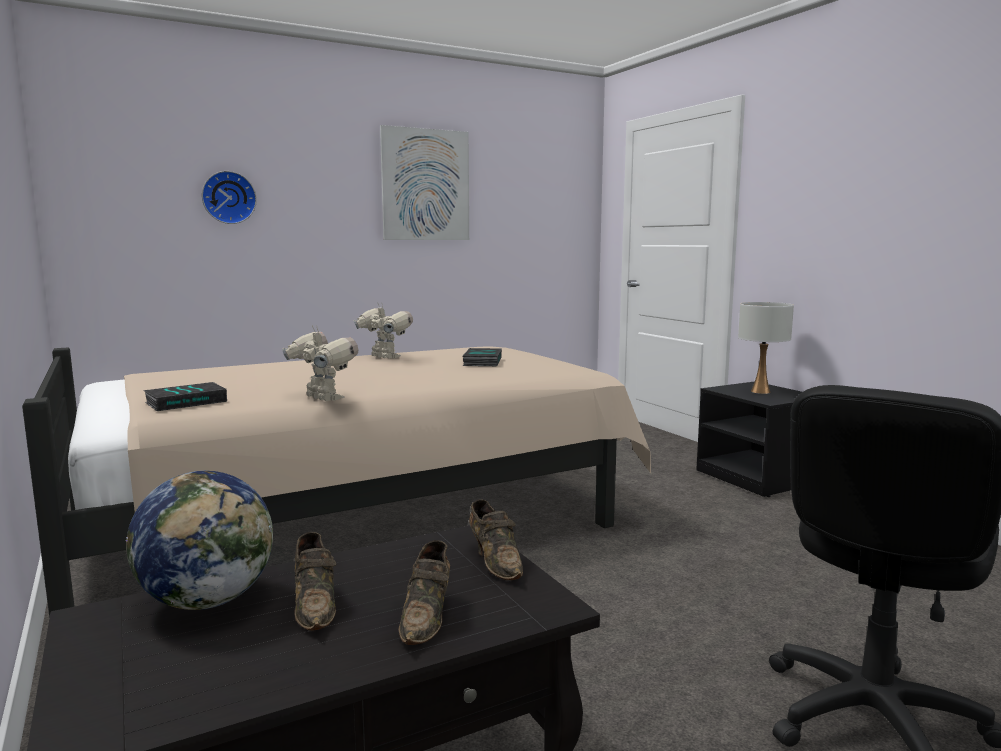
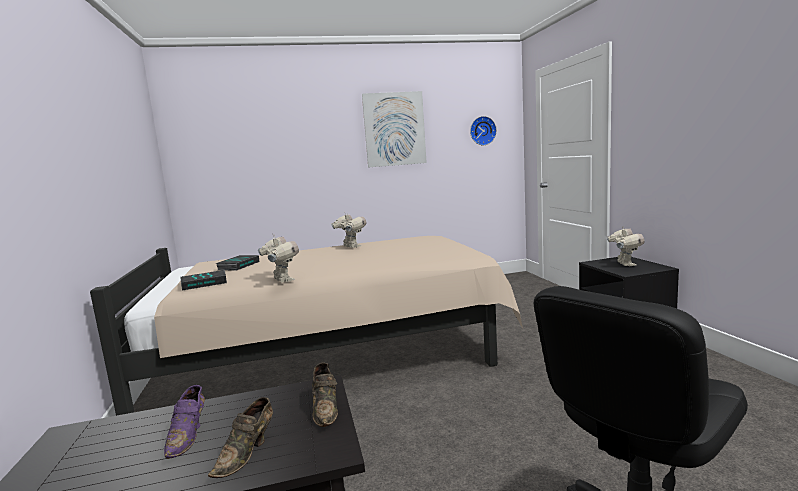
camera: 15 degrees right, 0 degrees up
(208, 600) = (133, 427): globe -> none
(228, 197) = (269, 149): wall clock -> wall clock (482, 131)
(315, 604) = (188, 436): brown shoe -> purple shoe
(481, 361) = (409, 248): book -> book (238, 265)
(760, 391) = (624, 264): white table lamp -> toy robot

